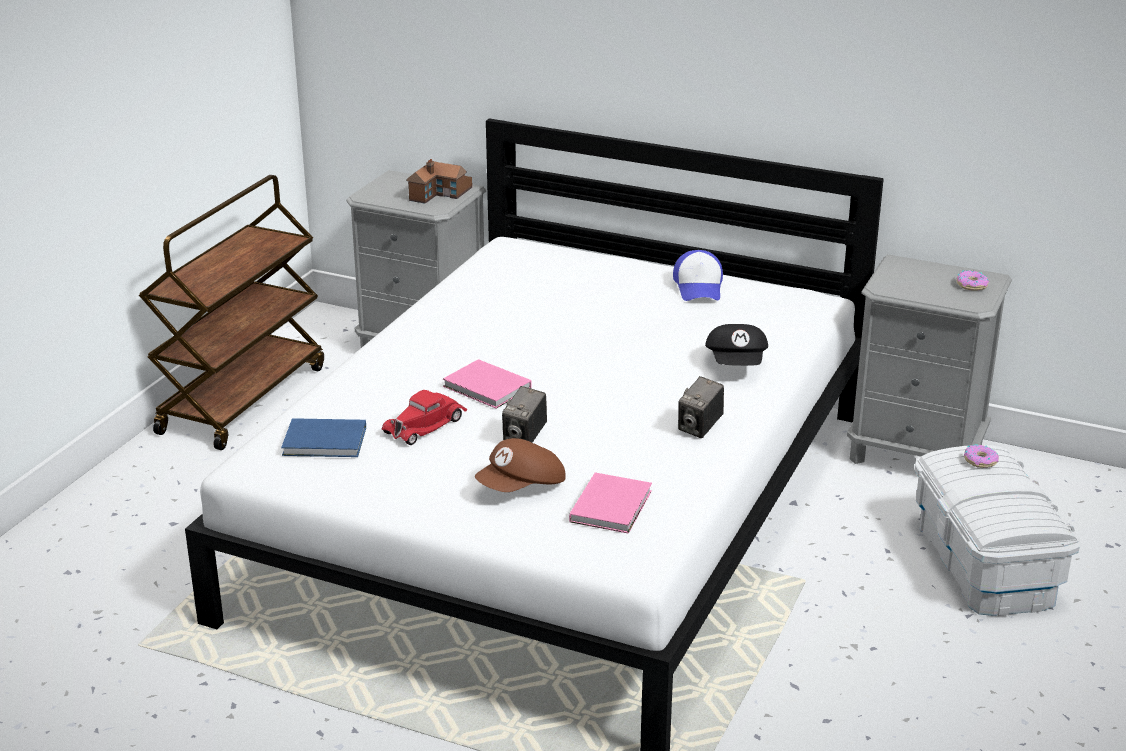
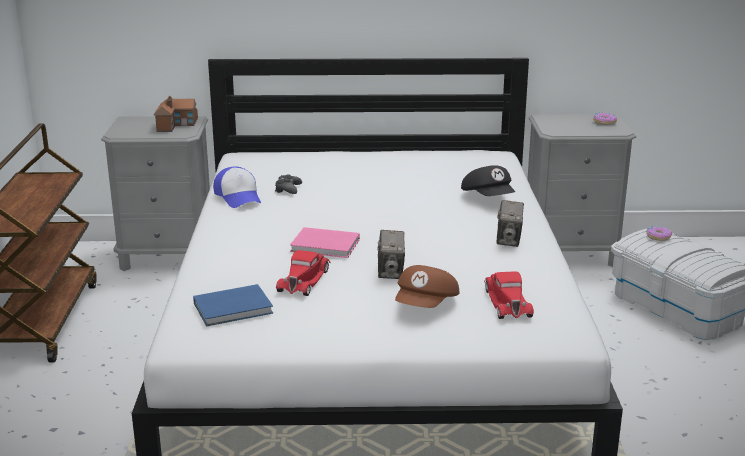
camera: 25 degrees left, 5 degrees down
(517, 303) = (288, 189): none -> black game controller
(613, 505) = (507, 302): pink book -> red toy car
(699, 287) = (408, 159): cap -> cap (238, 197)

